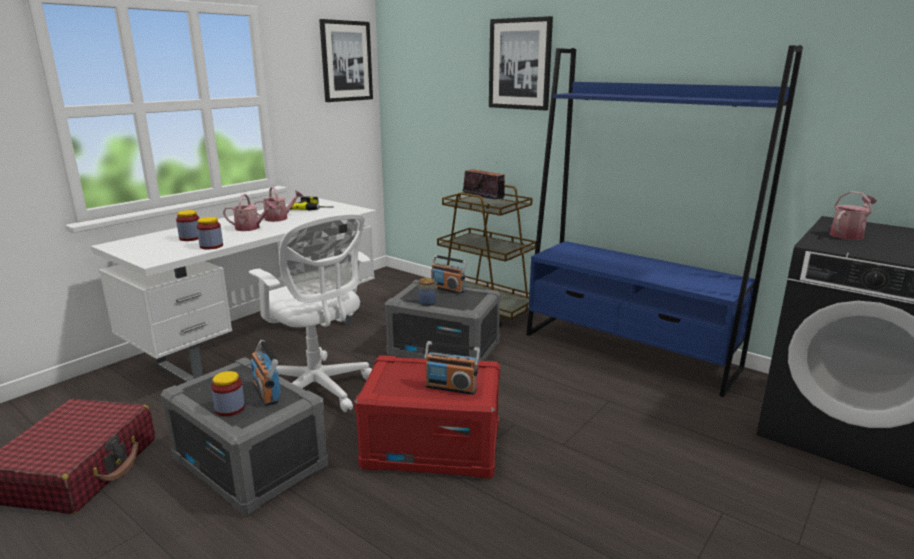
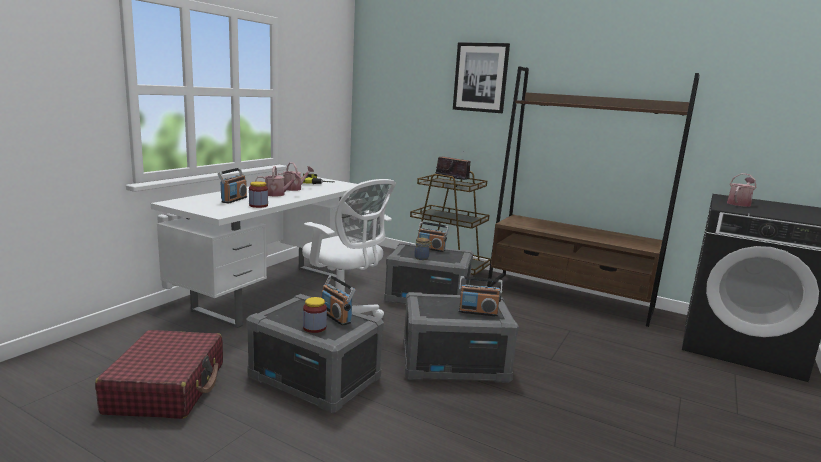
camera: 10 degrees left, 5 degrees down
(190, 238) = (234, 200): jar -> radio
(346, 61) = (332, 67): picture -> none
(433, 446) = (454, 363): red storage box -> grey storage box
(629, 351) = (568, 298): blue bookcase -> brown bookcase

